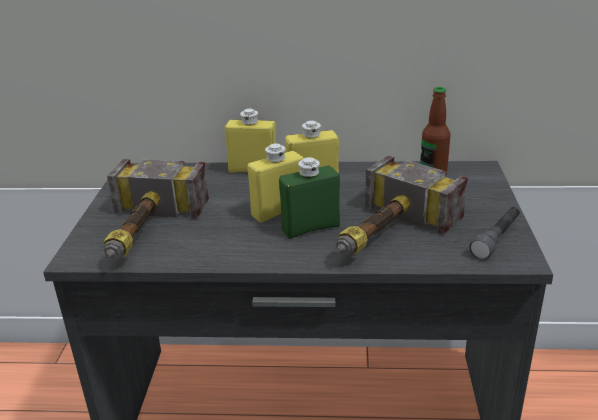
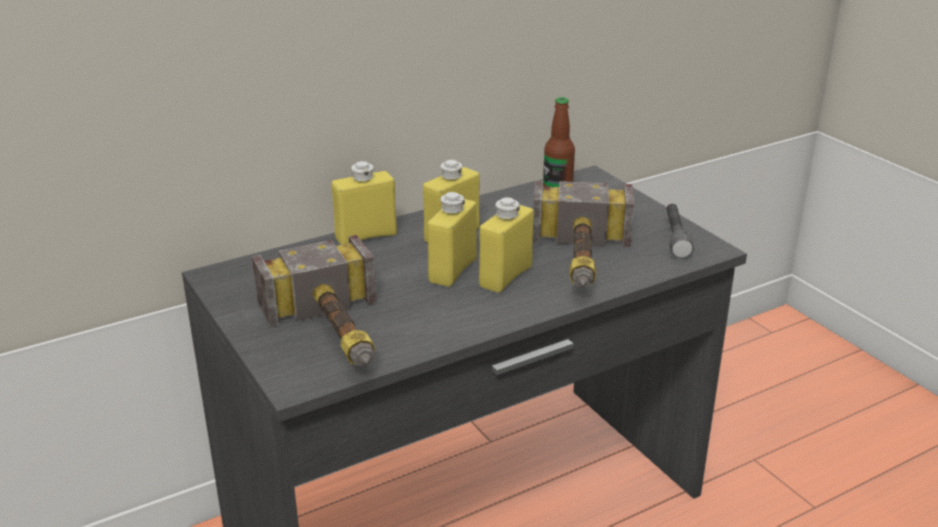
camera: 35 degrees left, 0 degrees up
(310, 228) = (505, 276): green bottle -> yellow bottle

